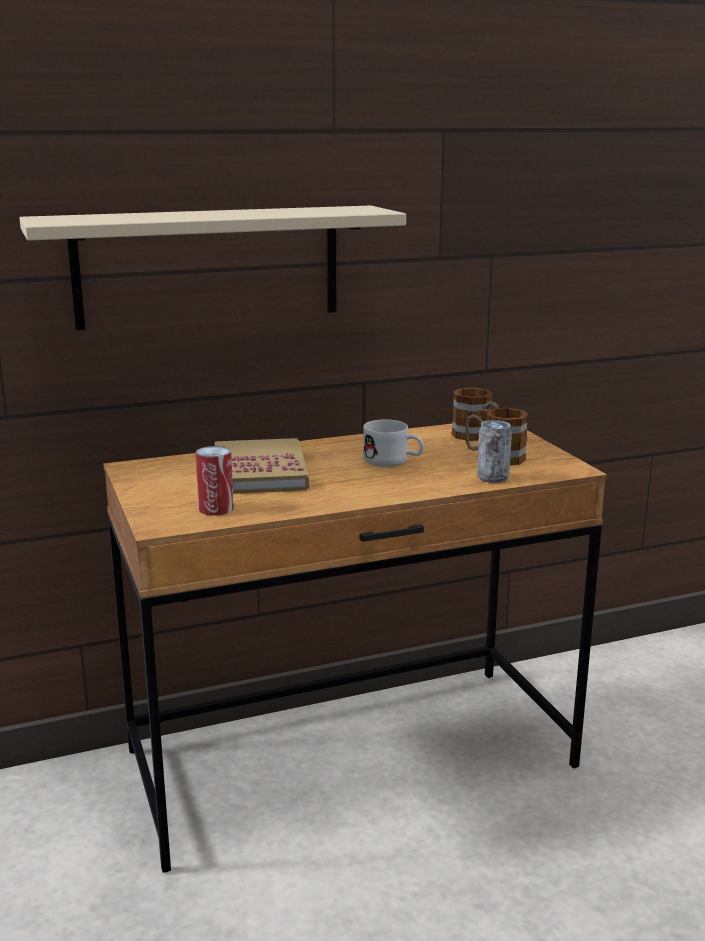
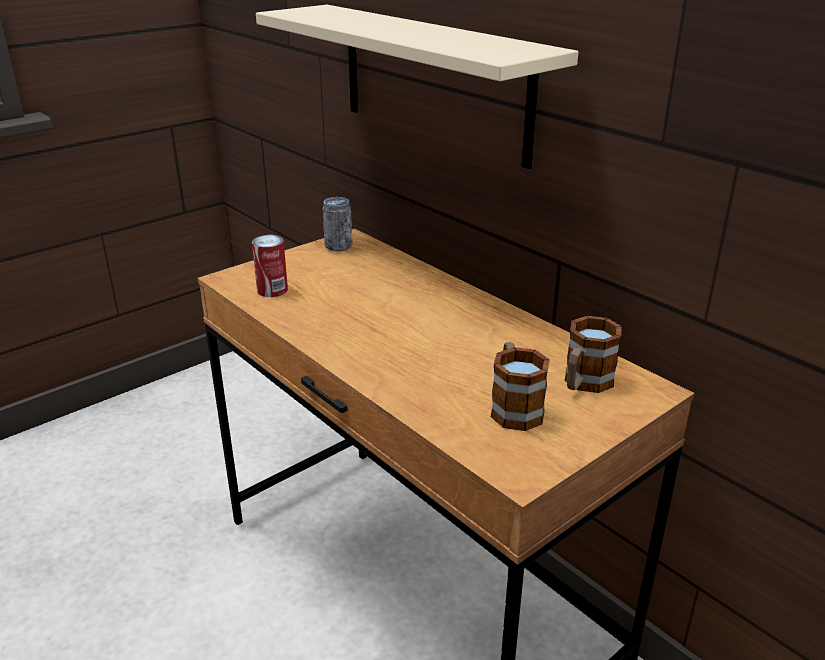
camera: 70 degrees right, 10 degrees up
(260, 471) = (373, 288): book -> none
(393, 461) = (451, 345): white mug -> none
(492, 478) = (440, 415): can -> can (338, 246)

